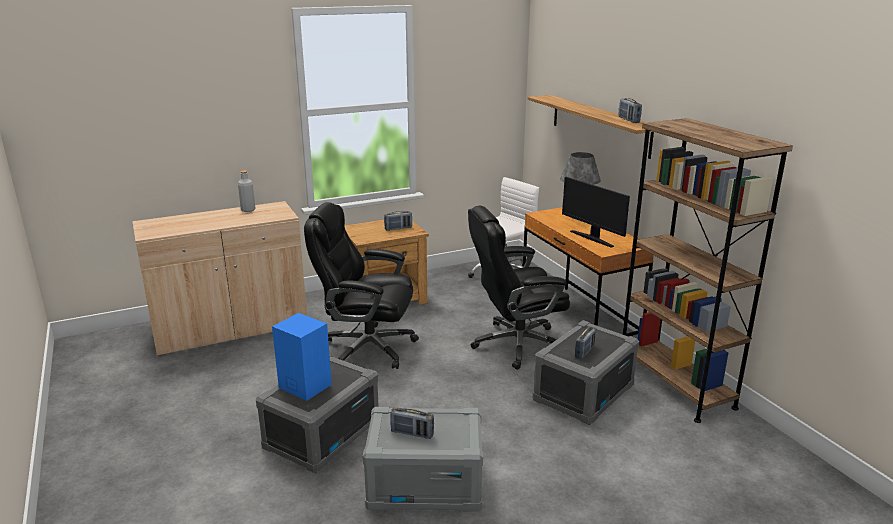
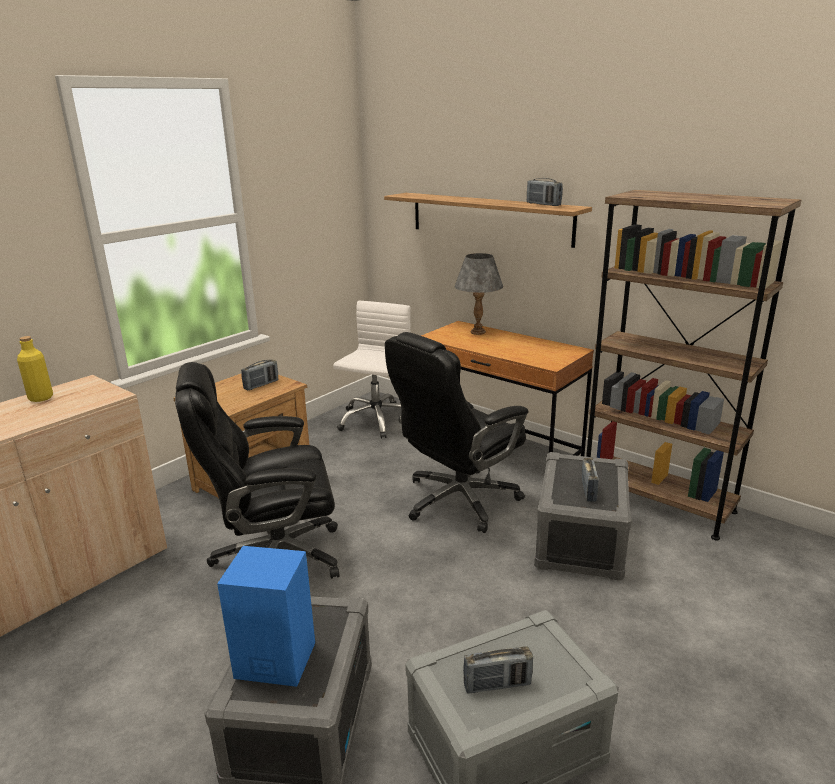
camera: 25 degrees left, 0 degrees up
(248, 210) = (41, 398): grey bottle -> yellow bottle
(592, 238) = (522, 352): monitor -> none

